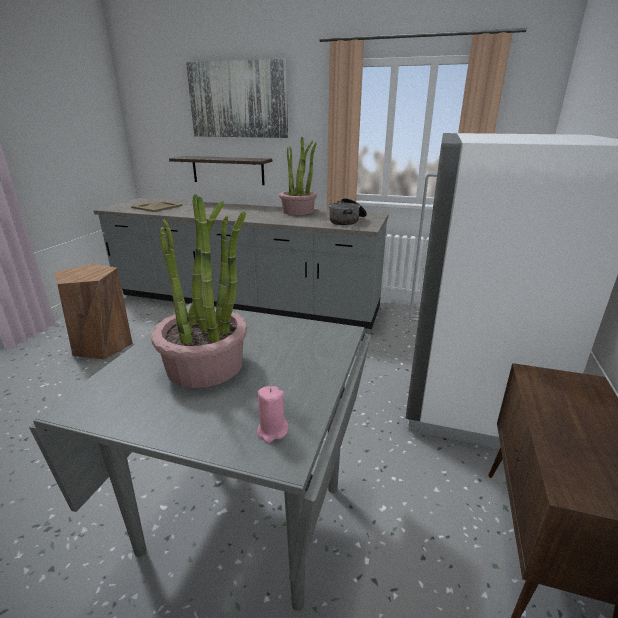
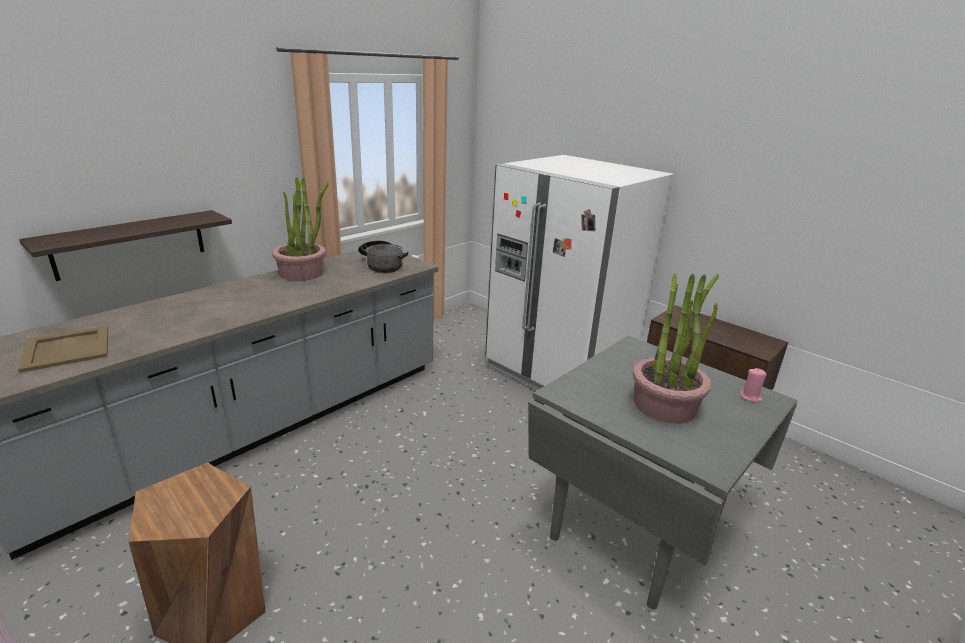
camera: 65 degrees left, 0 degrees up
(238, 100) = (137, 128): picture -> none

